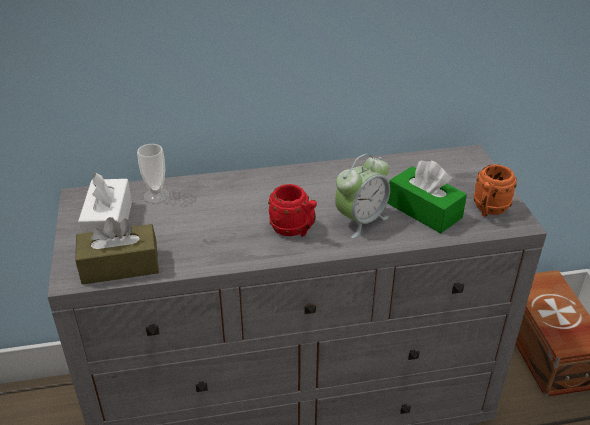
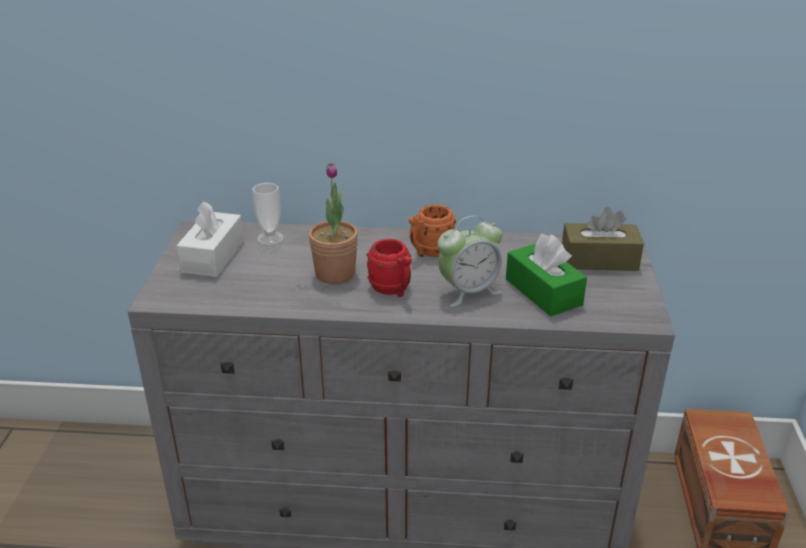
camera: 15 degrees right, 5 degrees down
(120, 266) = (206, 295): brown tissue box -> brown tissue box (599, 260)
(234, 222) = (335, 273): none -> potted plant
(488, 210) = (617, 302): orange mug -> orange mug (429, 252)

